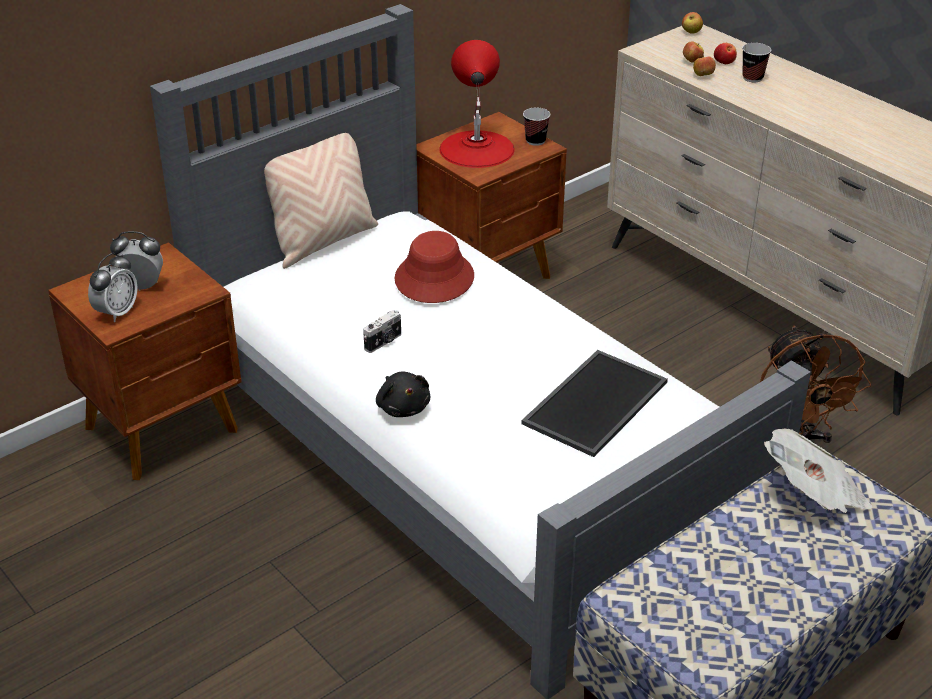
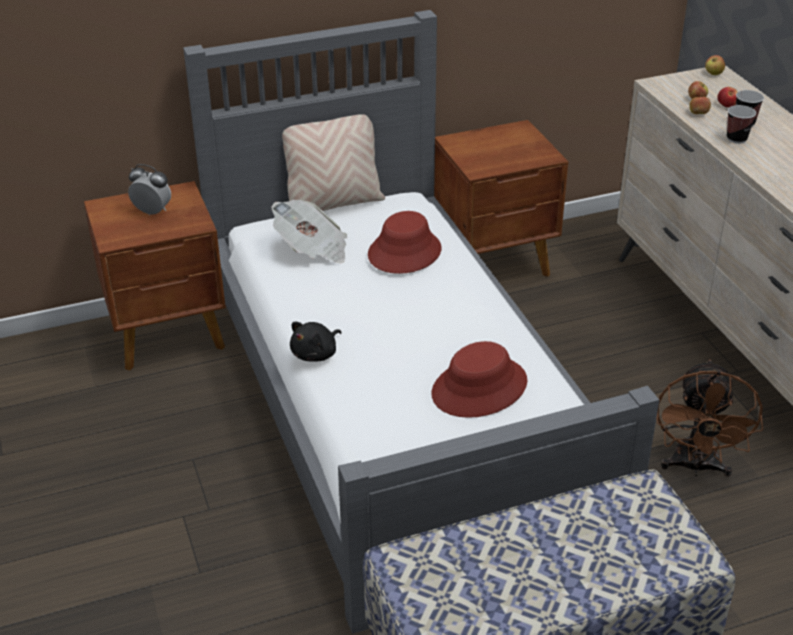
camera: 20 degrees right, 0 degrees up
(117, 312) = (122, 229): alarm clock -> none
(384, 342) = (332, 297): camera -> none
(403, 407) = (316, 354): black plush toy -> black plush toy turned 45 degrees clockwise
(476, 149) = (488, 148): red table lamp -> none
(535, 141) = (544, 150): cup -> cup (736, 139)
(596, 404) = (479, 388): tray -> red hat
(814, 494) = (627, 513): newspaper -> newspaper (312, 249)

